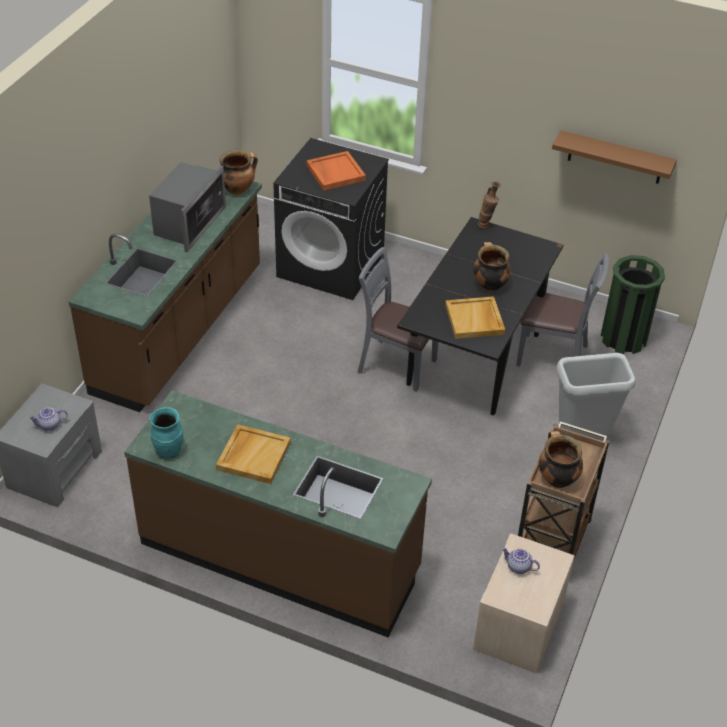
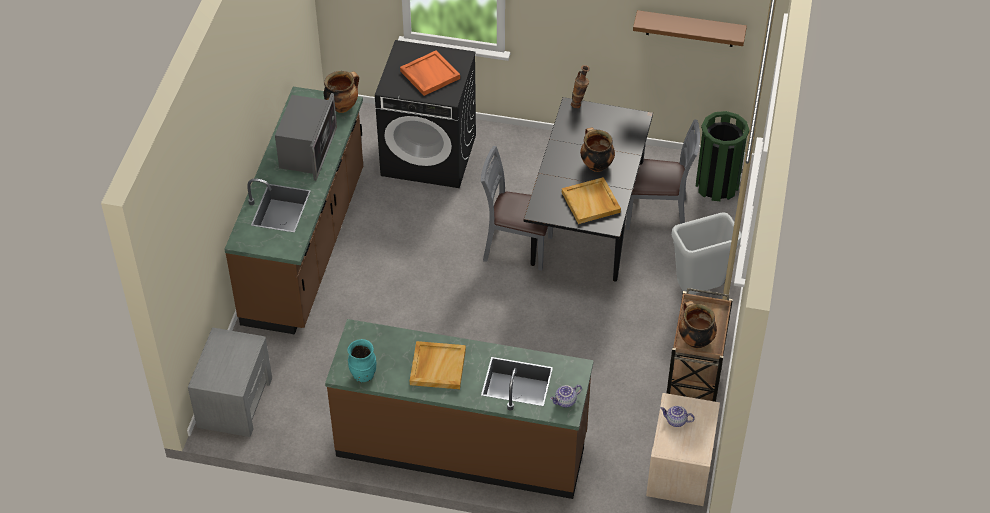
camera: 10 degrees left, 5 degrees up
(49, 425) = (234, 366): teapot -> teapot (565, 402)

